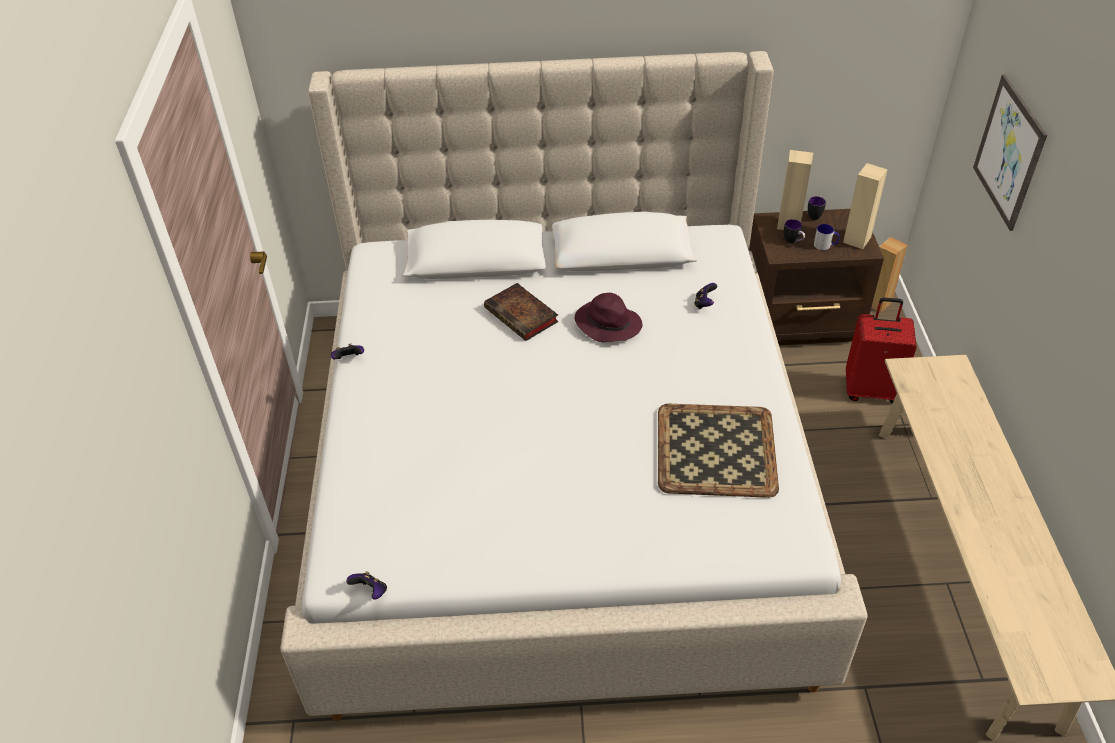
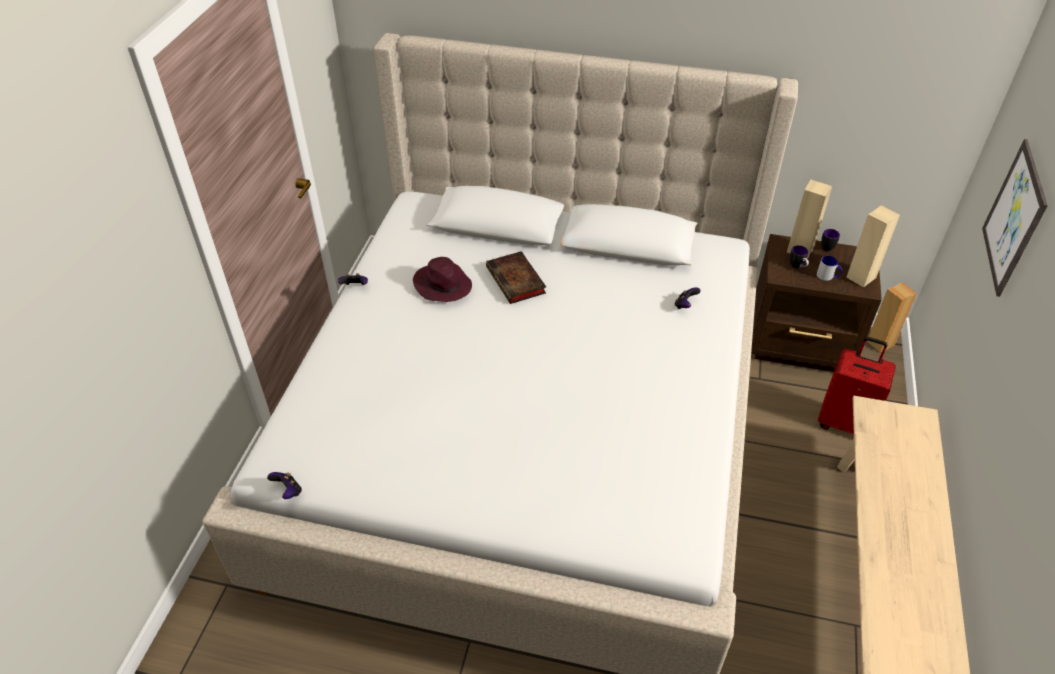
camera: 15 degrees right, 0 degrees up
(607, 324) = (588, 304): purple hat -> purple hat (442, 285)
(714, 449) = (641, 441): tray -> none

